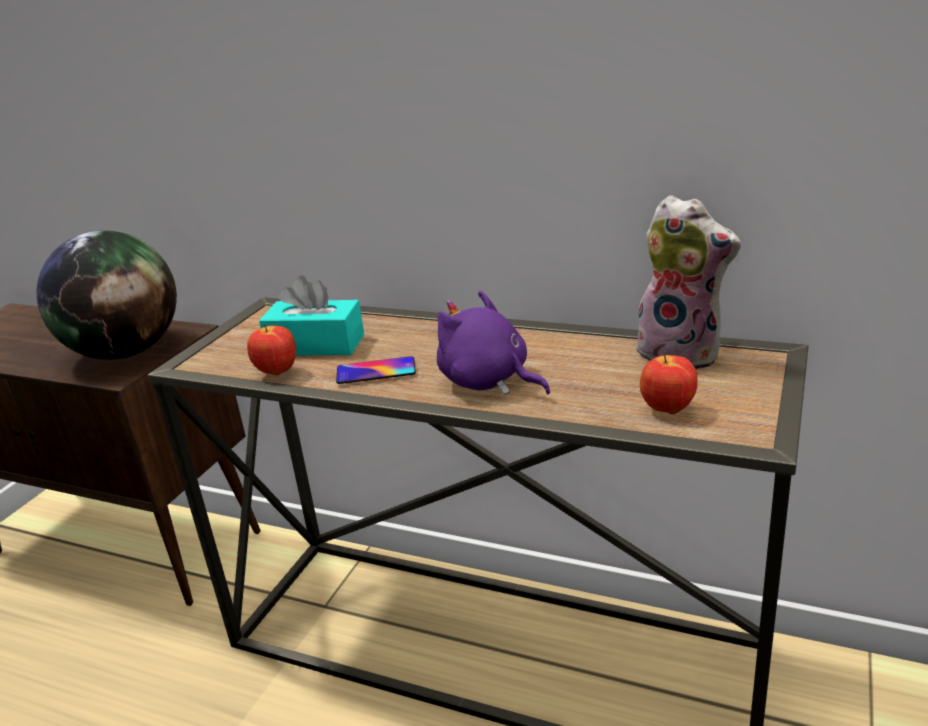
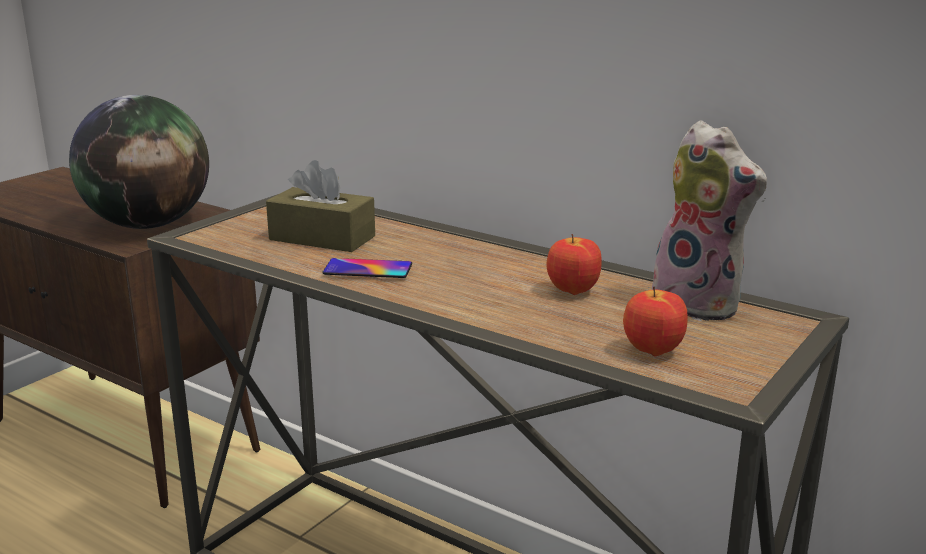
camera: 10 degrees right, 5 degrees down
(276, 372) = (269, 255): apple -> apple (572, 291)
(316, 345) = (322, 238): turquoise tissue box -> brown tissue box
(488, 381) = (477, 297): purple plush toy -> none

